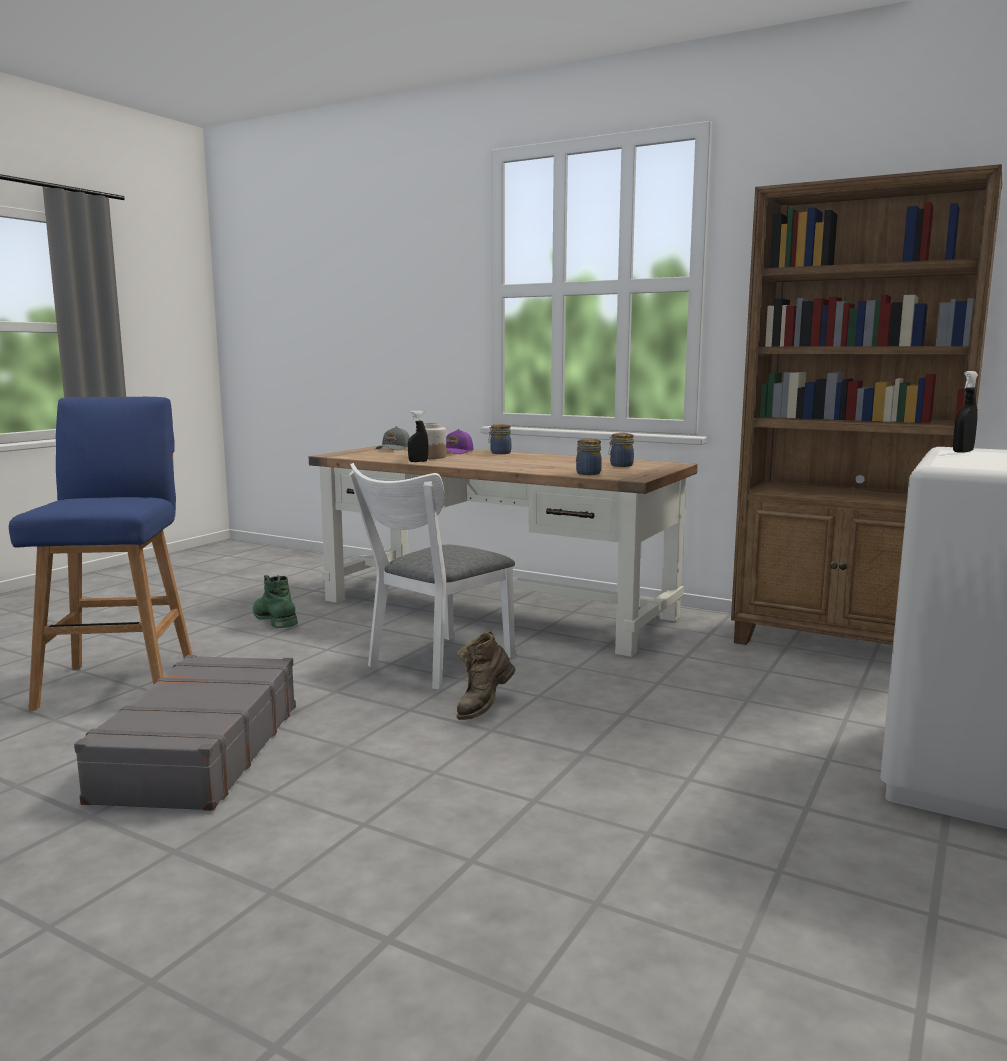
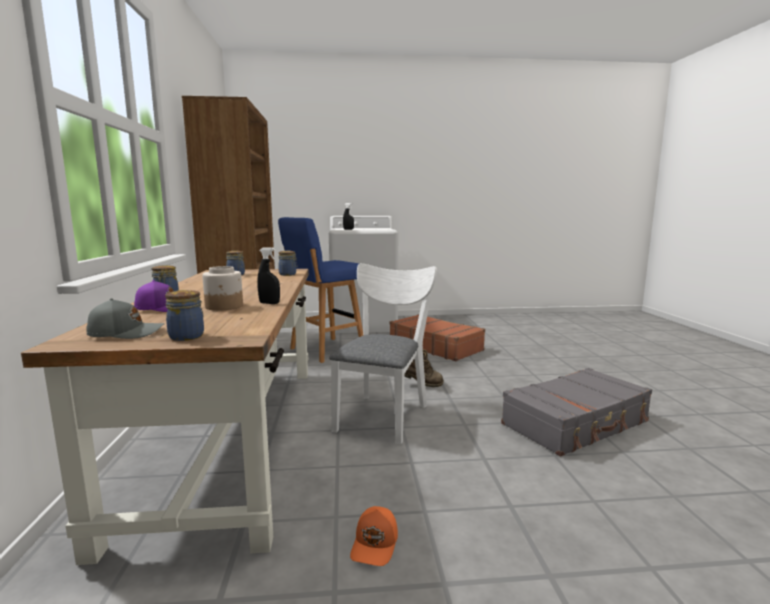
camera: 125 degrees left, 0 degrees up
(119, 682) = (609, 517): blue stool -> blue stool (325, 350)
(275, 619) = (375, 544): green boot -> orange cap
(359, 452) = (188, 336): none -> jar
(434, 664) = (384, 414): white chair -> white chair turned 75 degrees counterclockwise
(684, 799) = (435, 346): none -> brown suitcase

